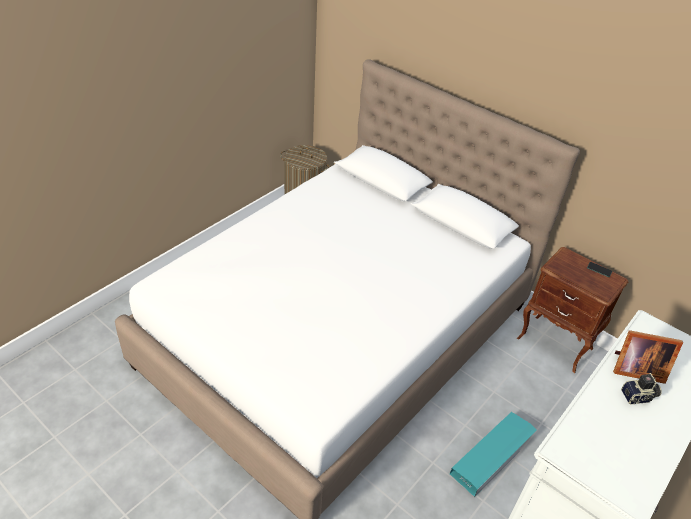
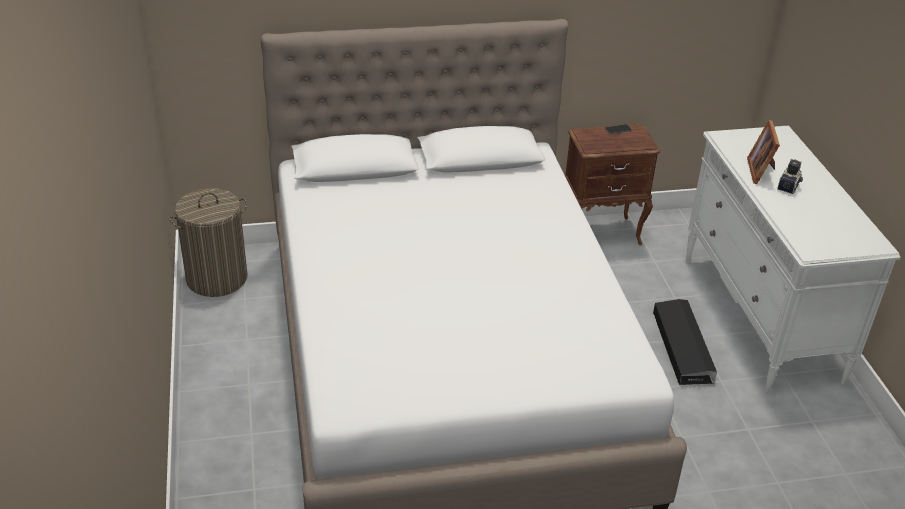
camera: 50 degrees left, 5 degrees down
(492, 455) = (682, 346): turquoise storage box -> black storage box
(635, 369) = (761, 171): picture frame -> picture frame turned 135 degrees clockwise

